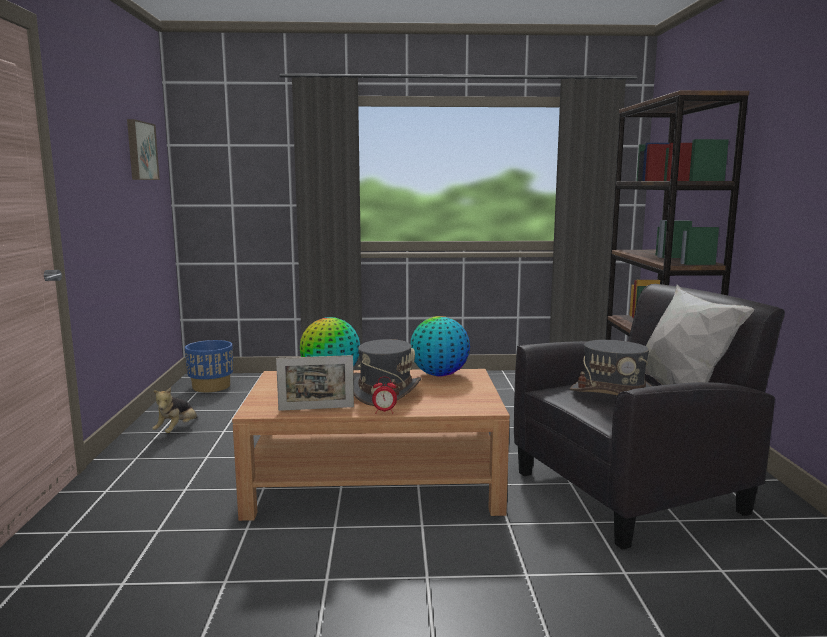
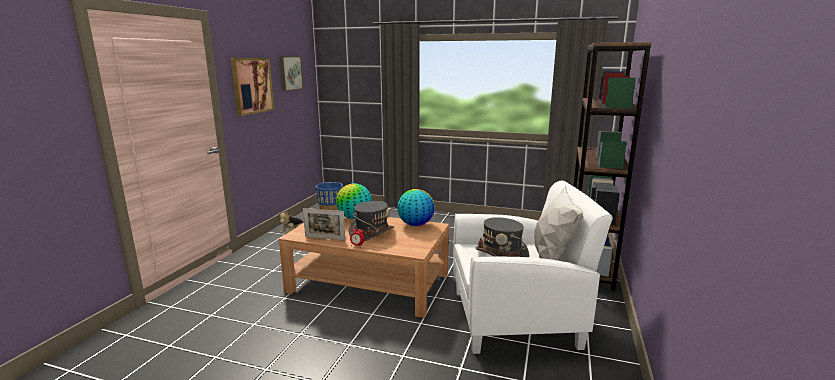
camera: 20 degrees right, 5 degrees up
(96, 164) = (252, 85): none -> picture
(630, 491) = (515, 318): black armchair -> white armchair

